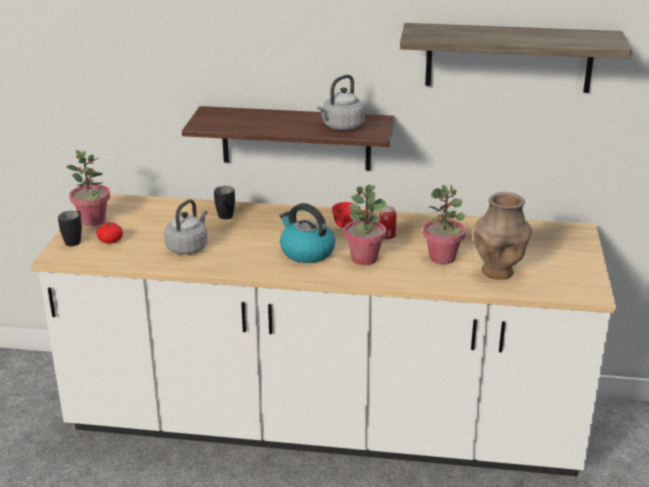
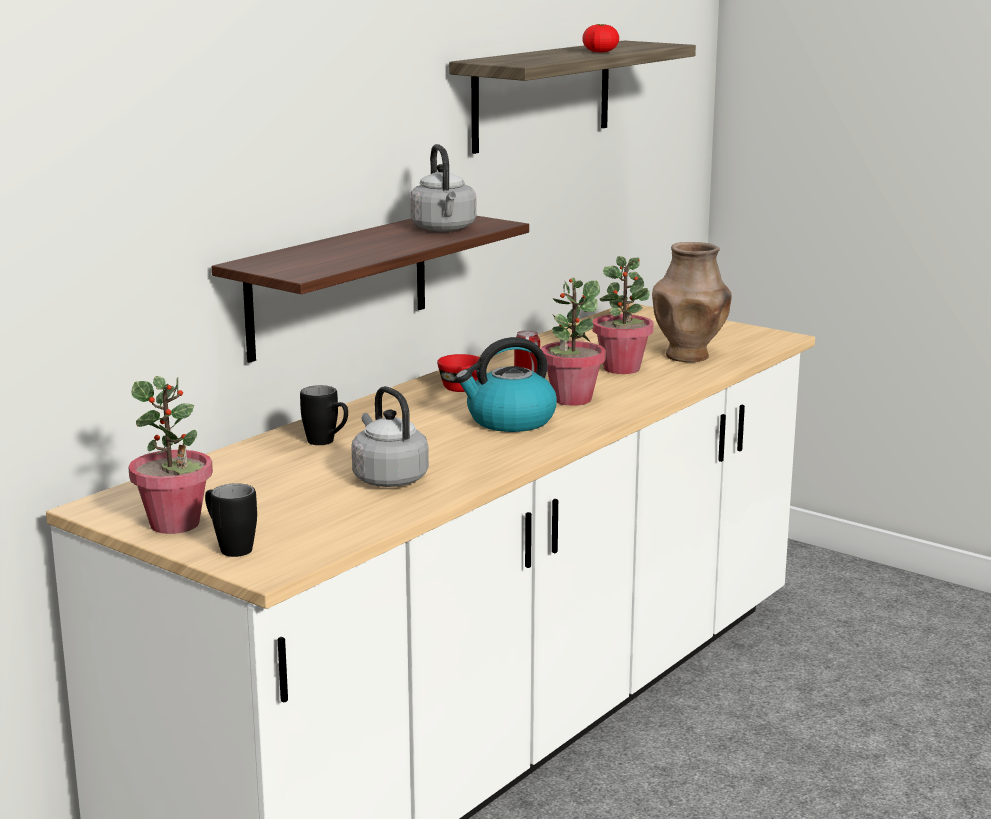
camera: 60 degrees left, 10 degrees down
(110, 241) = (278, 523): tomato -> tomato (600, 52)

